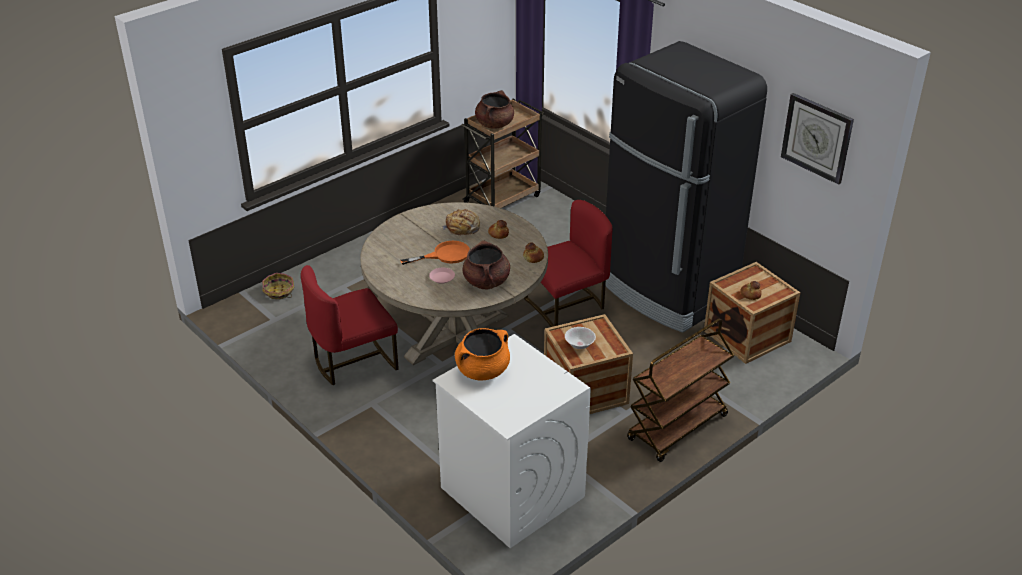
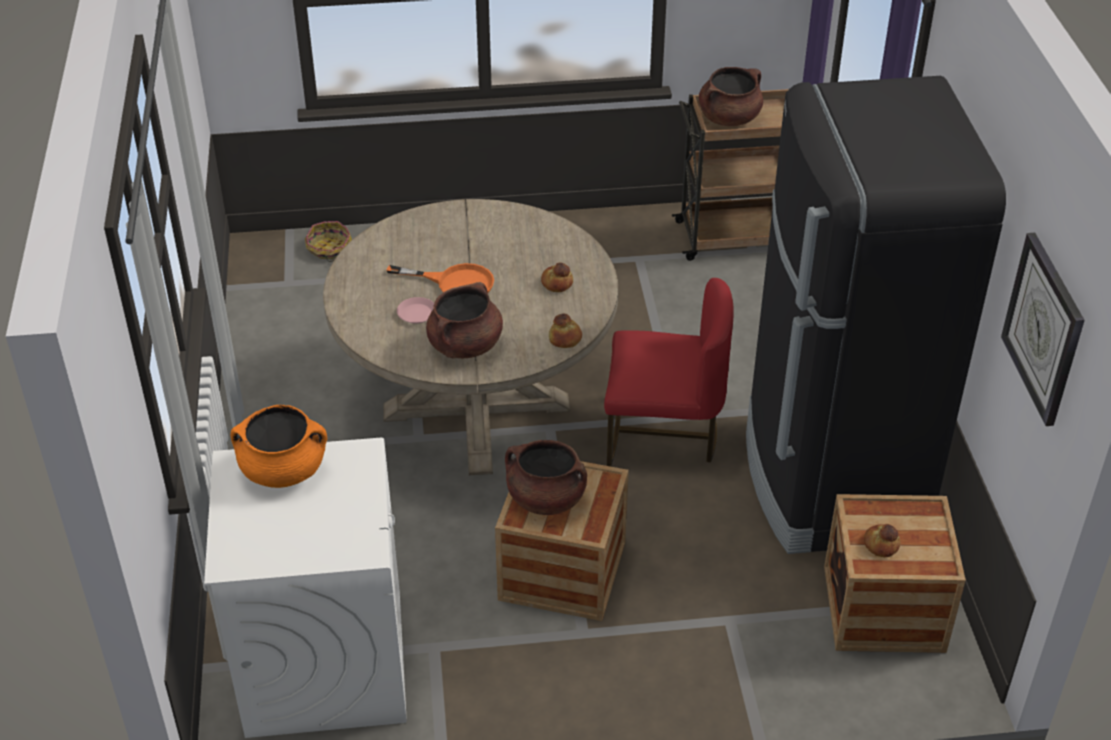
camera: 35 degrees right, 5 degrees up
(353, 361) = (321, 381): red chair -> none
(462, 228) = (519, 254): bread -> none
(579, 345) = (546, 499): white bowl -> brown cooking pot
(677, 428) = (631, 695): brown cart -> none

